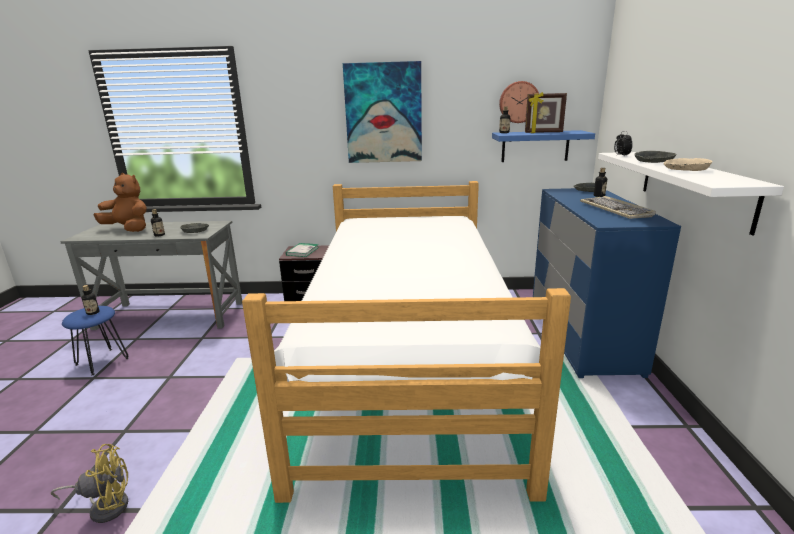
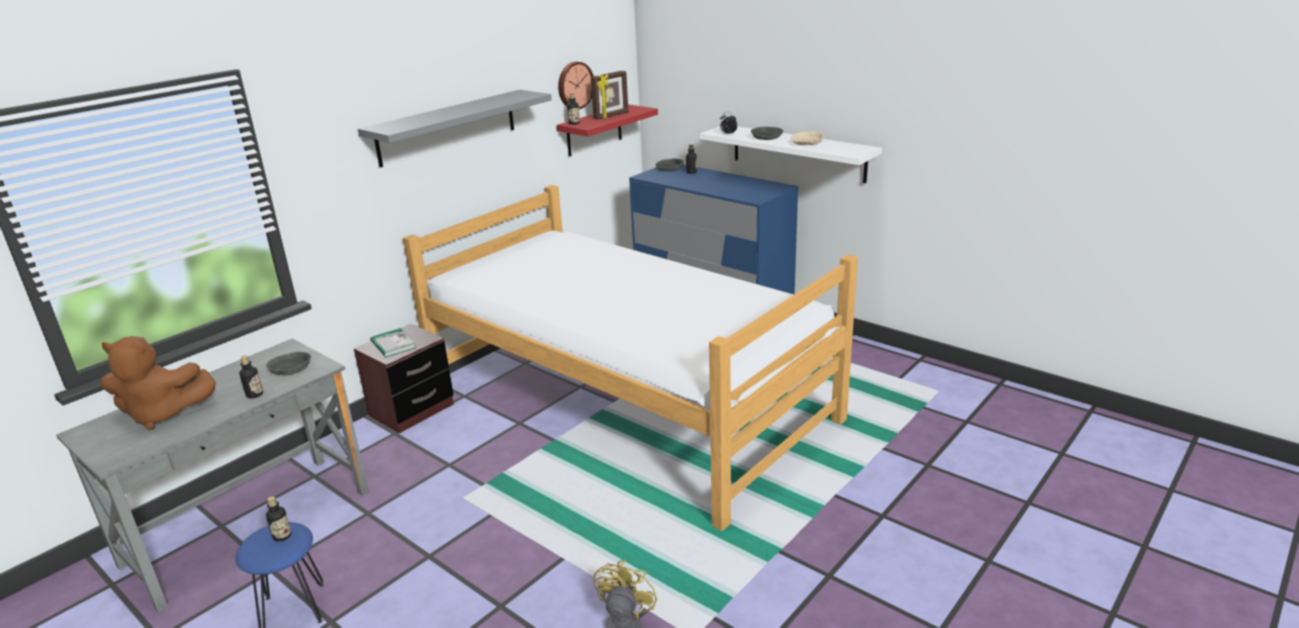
camera: 50 degrees left, 5 degrees up
(129, 229) = (162, 414): brown plush toy -> brown plush toy turned 150 degrees counterclockwise
(383, 113) = (447, 127): picture -> grey shelf
(535, 146) = (594, 130): blue shelf -> red shelf
(616, 210) = (735, 184): keyboard -> none

